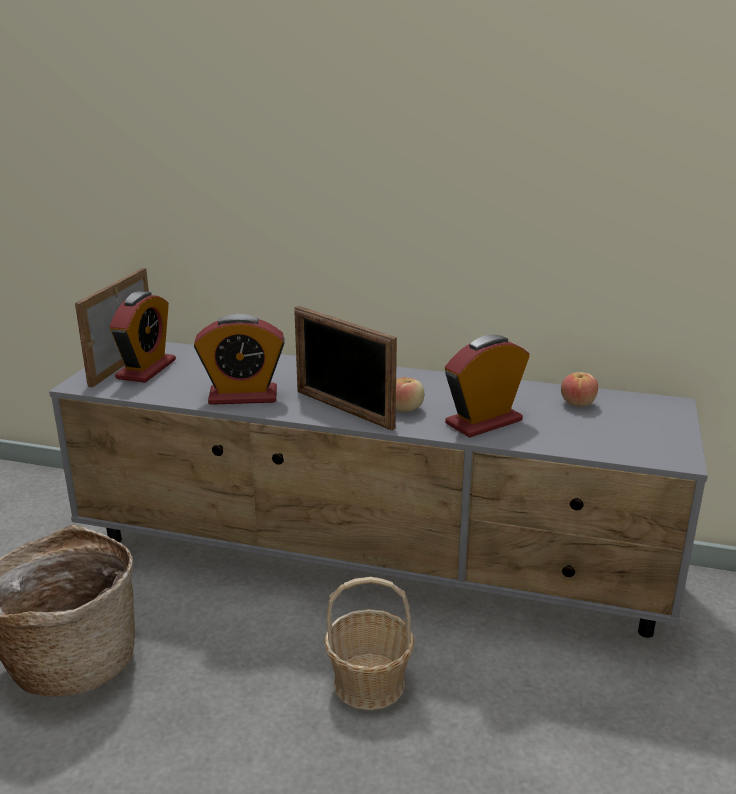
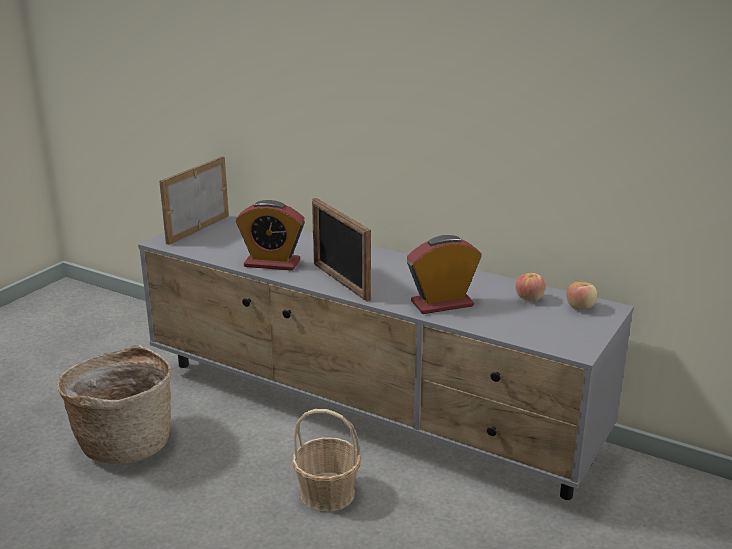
camera: 15 degrees right, 0 degrees up
(146, 369) = (213, 235): alarm clock -> none
(406, 409) = (388, 287): apple -> apple (580, 307)

